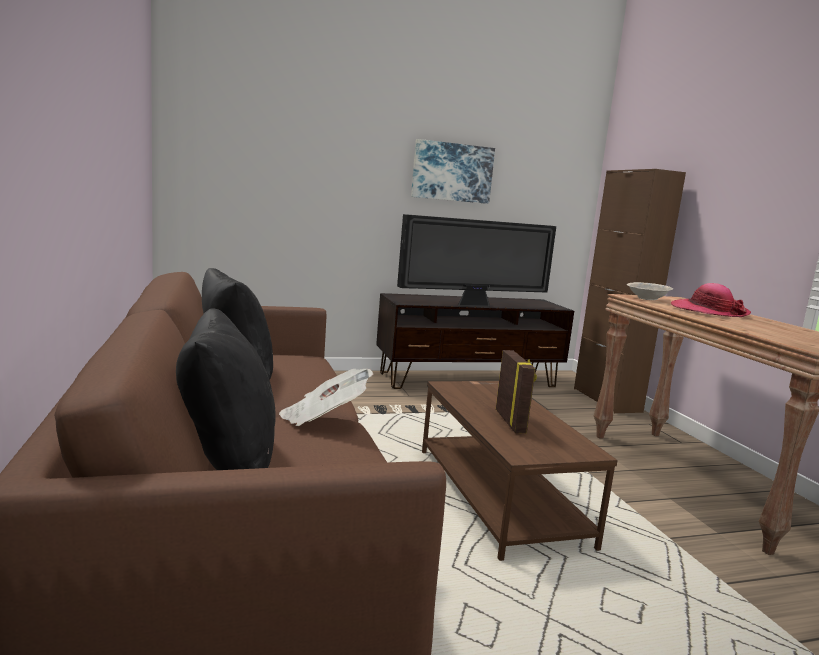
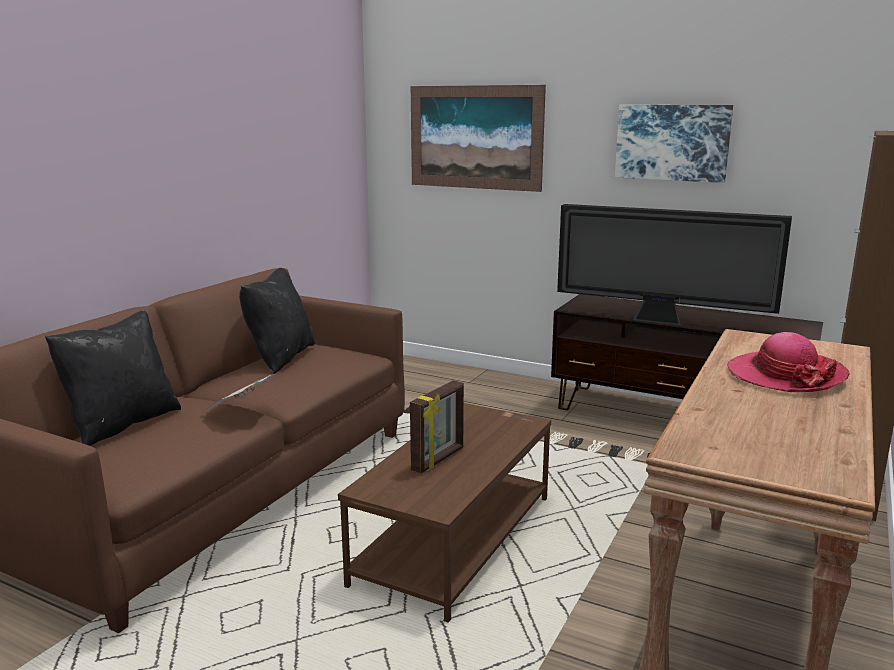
camera: 45 degrees right, 5 degrees up
(284, 154) = (475, 137): none -> picture
(647, 299) = (761, 343): beige bowl -> none

